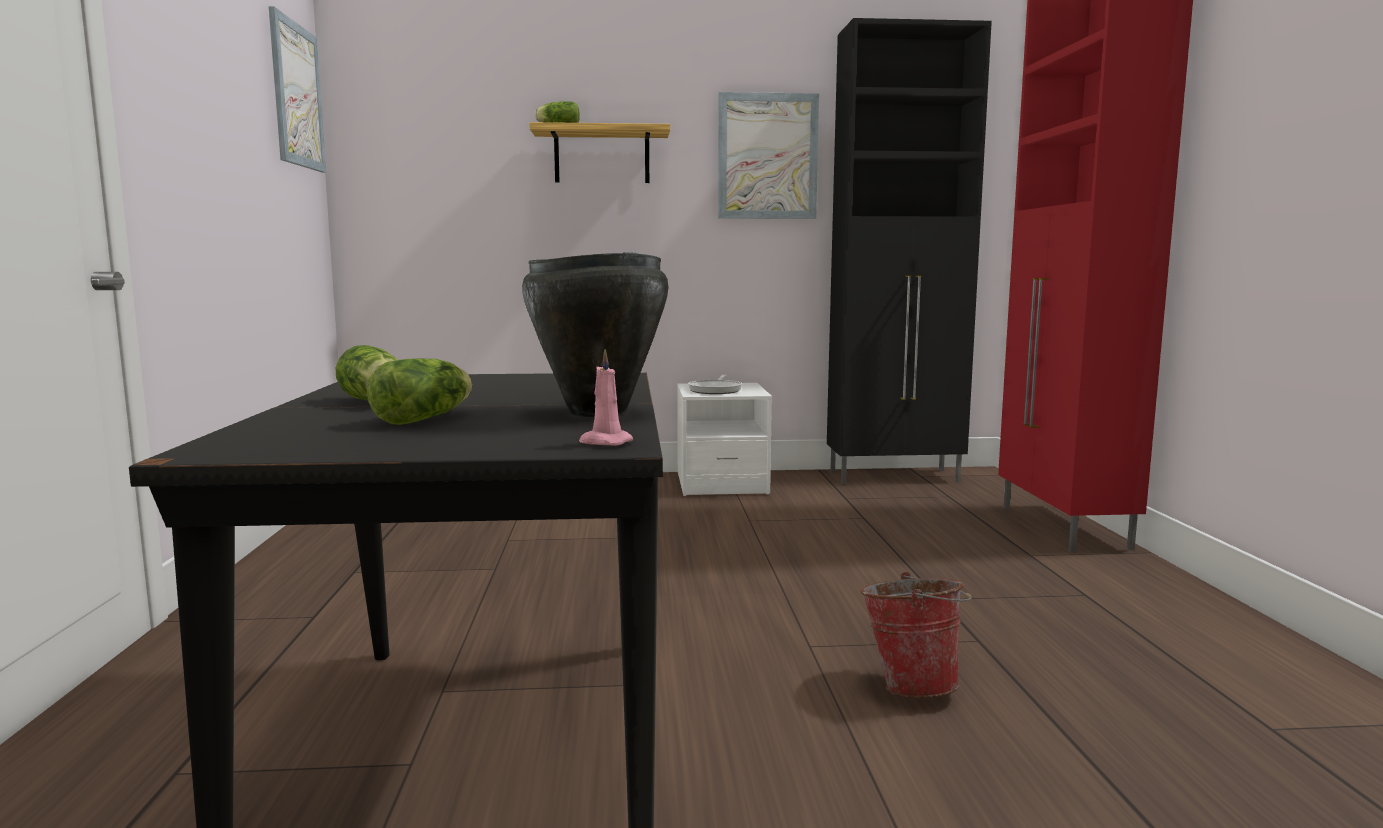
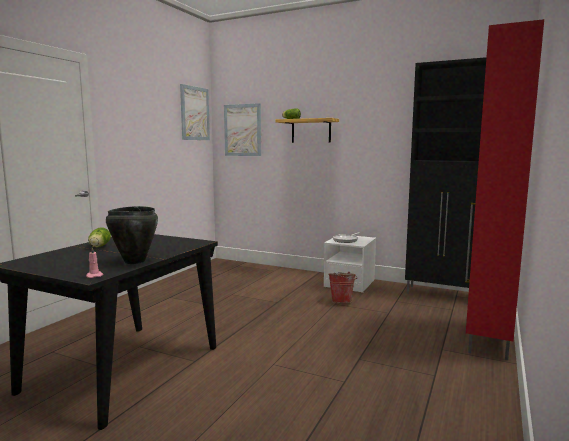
camera: 30 degrees right, 0 degrees up
(427, 418) = (88, 257): lettuce -> none
(767, 156) = (385, 129): picture -> picture (242, 130)
(912, 685) = (285, 391): bucket -> bucket (342, 301)

